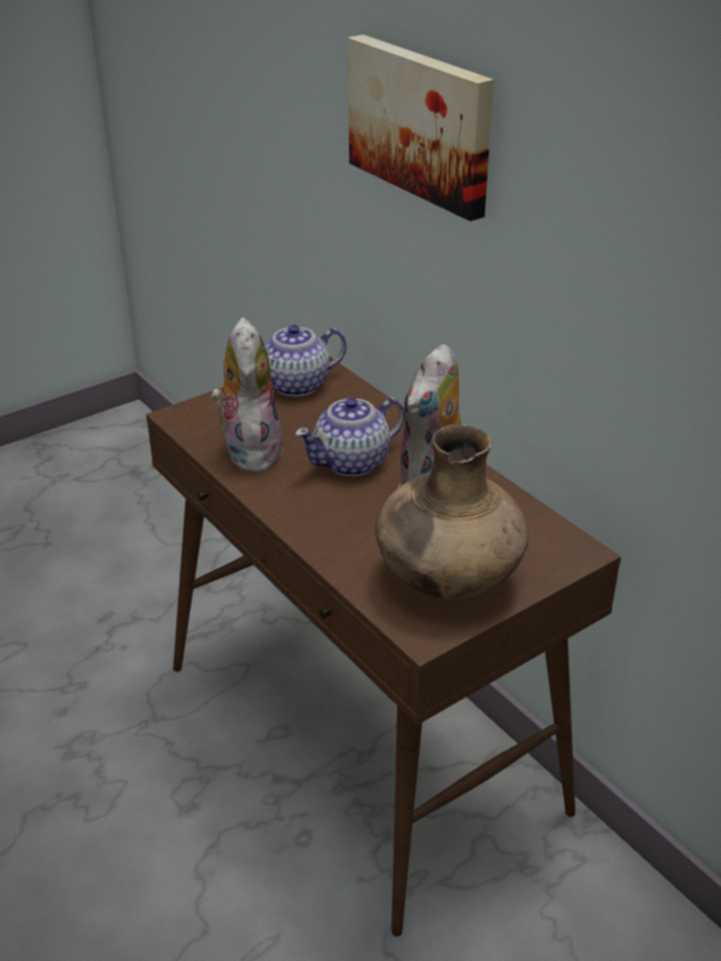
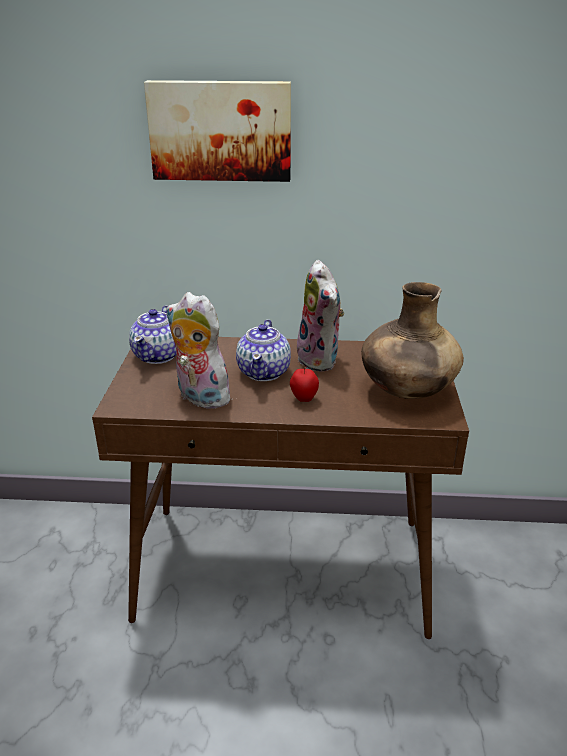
camera: 50 degrees left, 5 degrees down
(331, 514) = (303, 399): none -> apple

